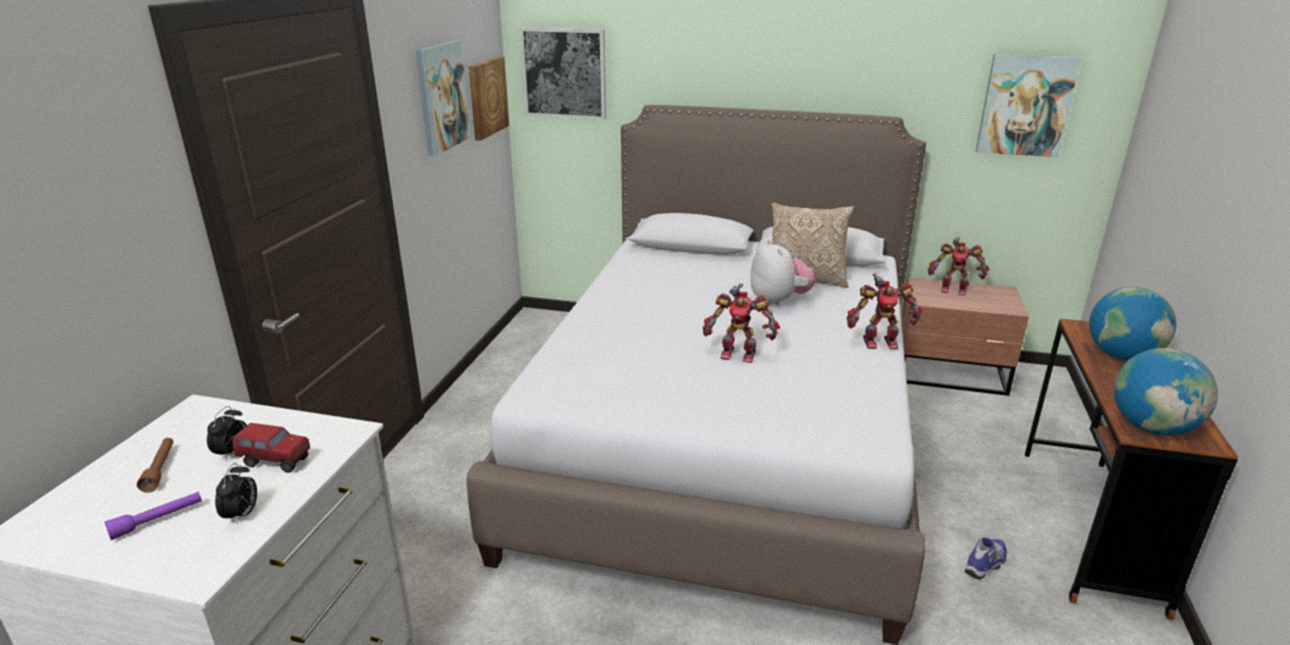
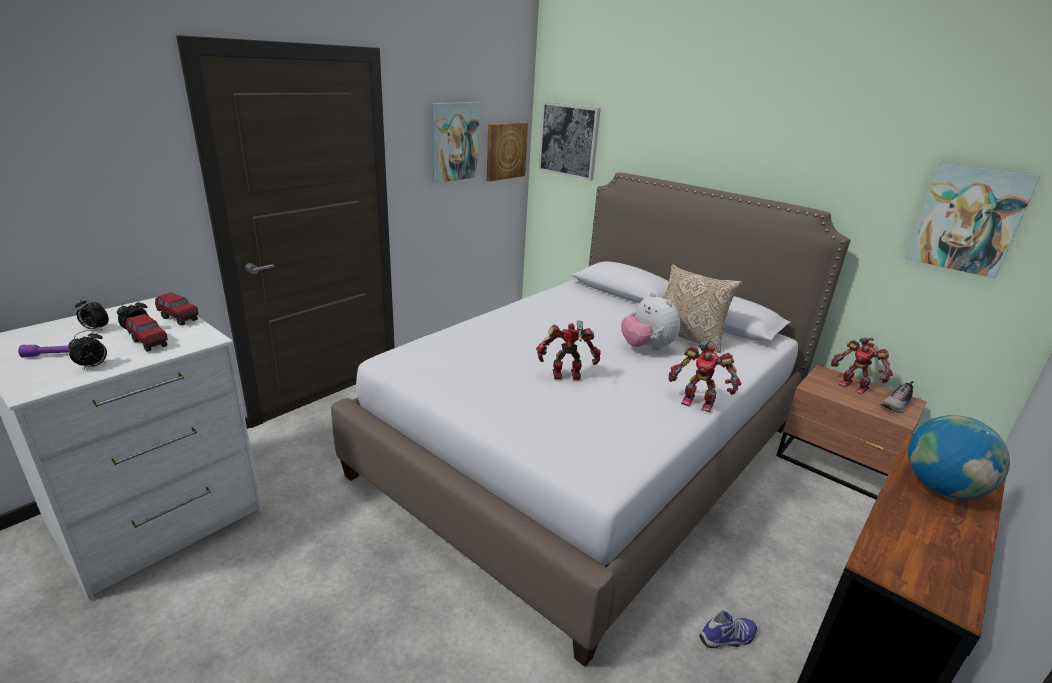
camera: 25 degrees right, 0 degrees up
(160, 469) = (95, 329): brown flashlight -> alarm clock
(266, 419) = (179, 319): none -> toy truck
(738, 353) = (567, 376): toy robot -> toy robot turned 135 degrees clockwise
(779, 301) = (646, 347): plush toy -> plush toy turned 135 degrees clockwise
(998, 298) = (896, 405): none -> shoe
(1152, 428) = (898, 565): globe -> none

